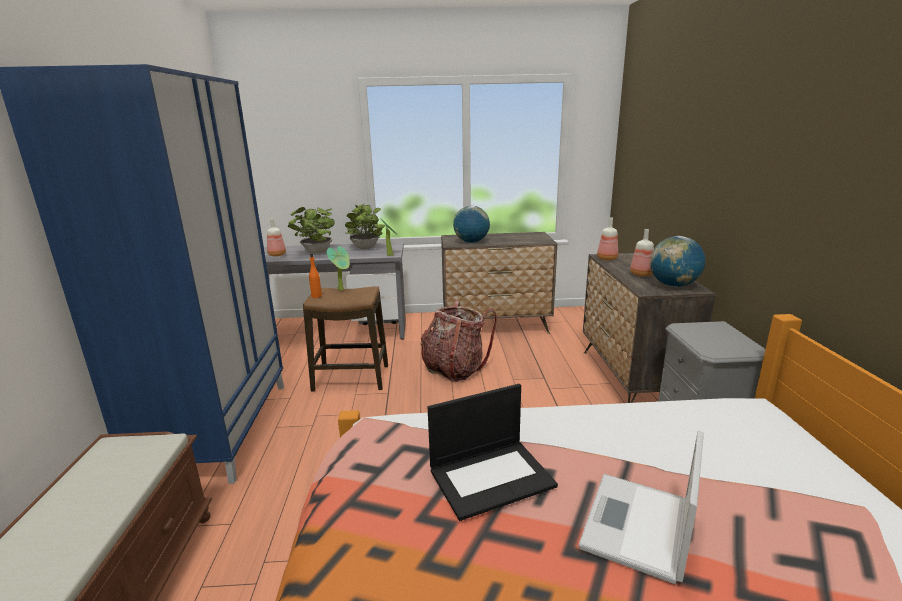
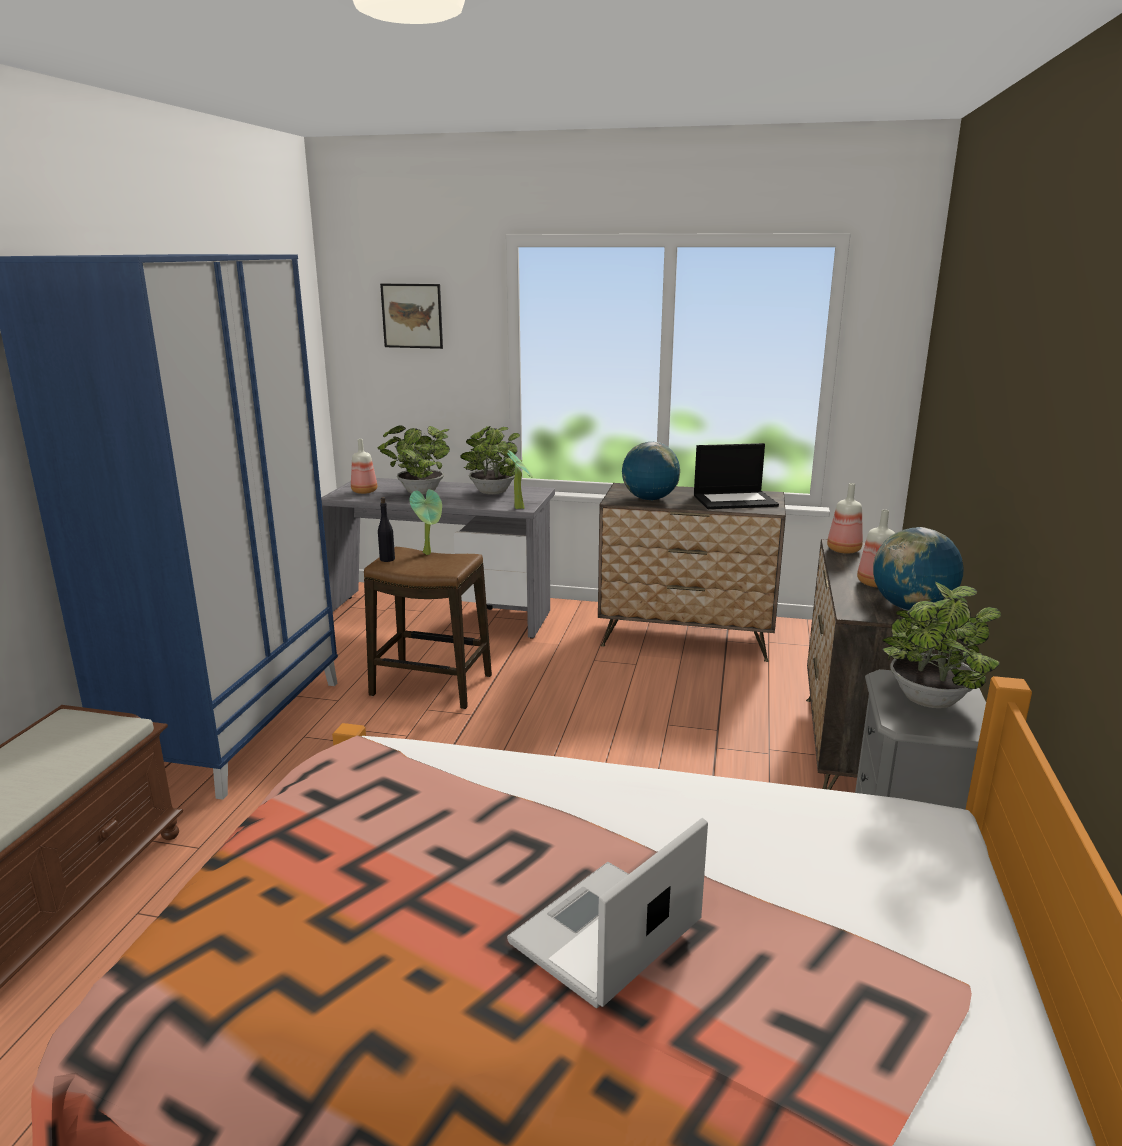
camera: 15 degrees right, 0 degrees up
(295, 135) = (412, 316): none -> picture
(316, 296) = (387, 559): orange bottle -> black bottle
(455, 368) = (587, 694): backpack -> none
(492, 477) = (462, 837): laptop -> laptop (735, 500)
(714, 338) = (928, 702): none -> potted plant

